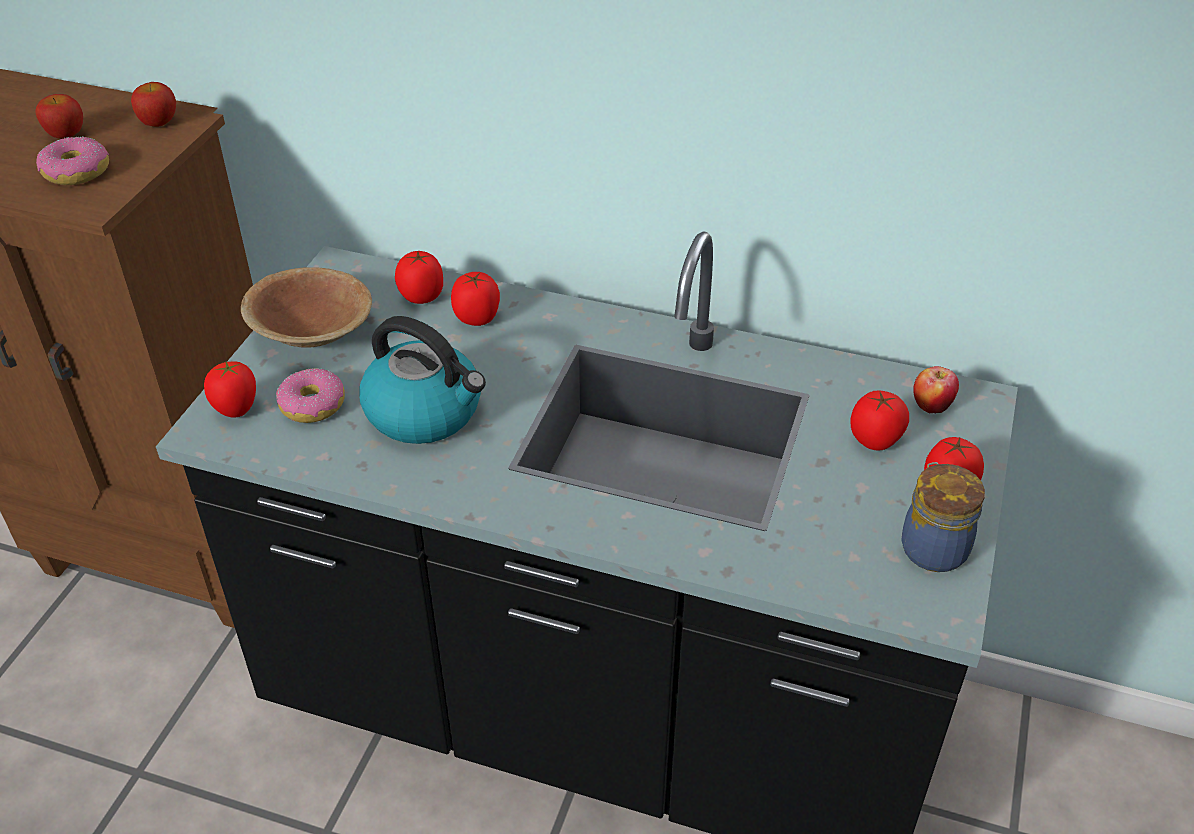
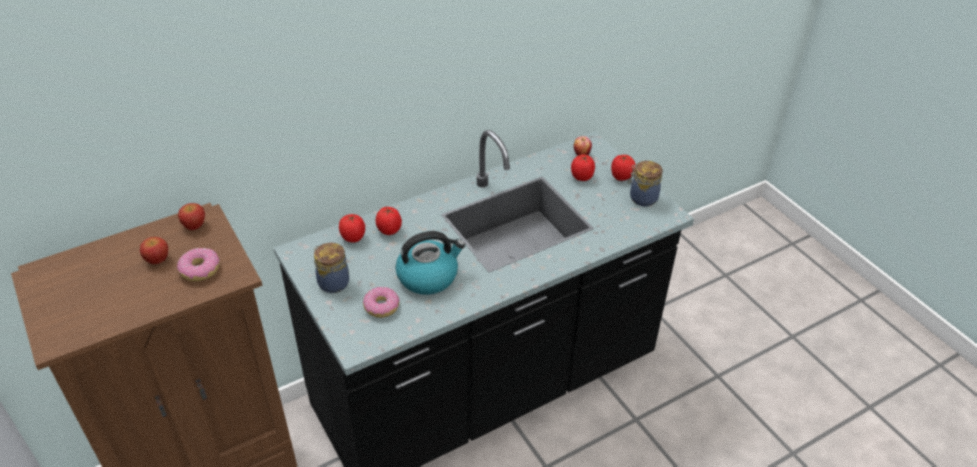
camera: 50 degrees left, 0 degrees up
(236, 410) = (355, 332): tomato -> none
(313, 332) = (332, 282): brown bowl -> jar

